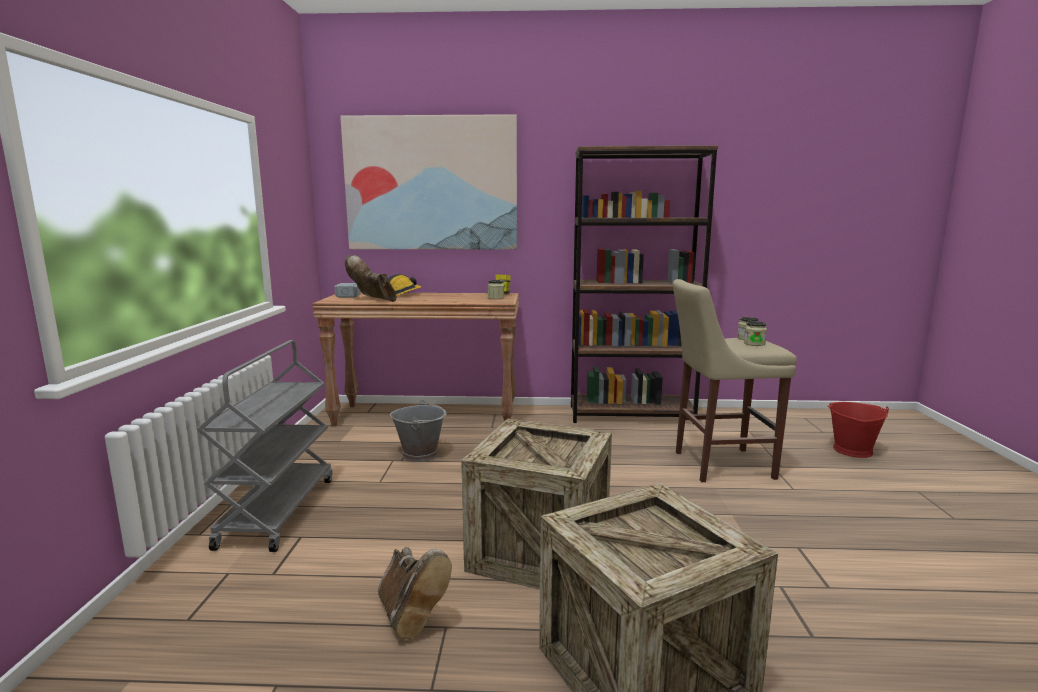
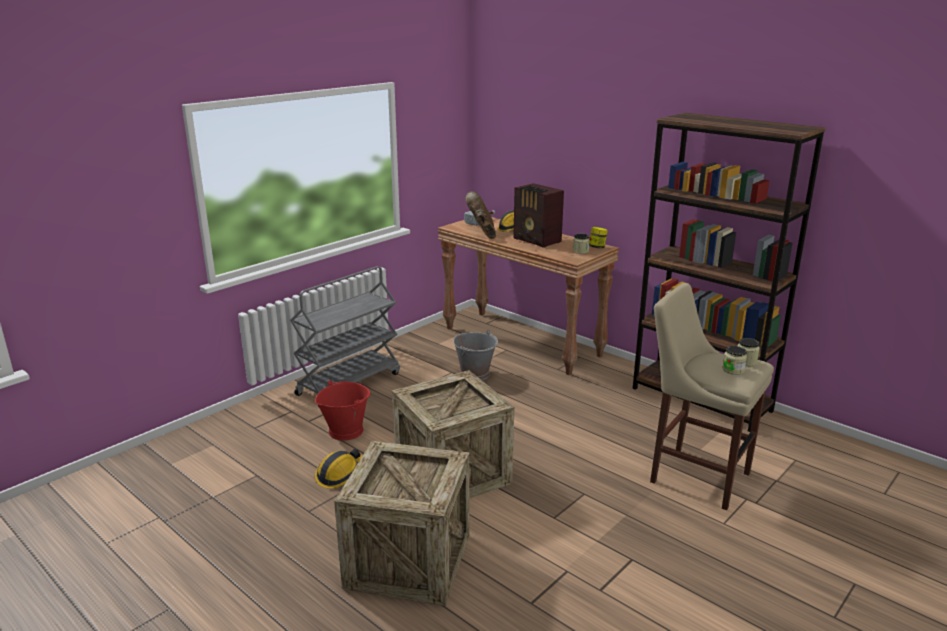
camera: 40 degrees right, 10 degrees up
(410, 617) = (340, 474): brown boot -> hard hat
(431, 184) = (556, 128): picture -> none
(440, 298) = (537, 241): none -> radio
(852, 450) = (874, 522): red bucket -> red bucket (346, 430)

